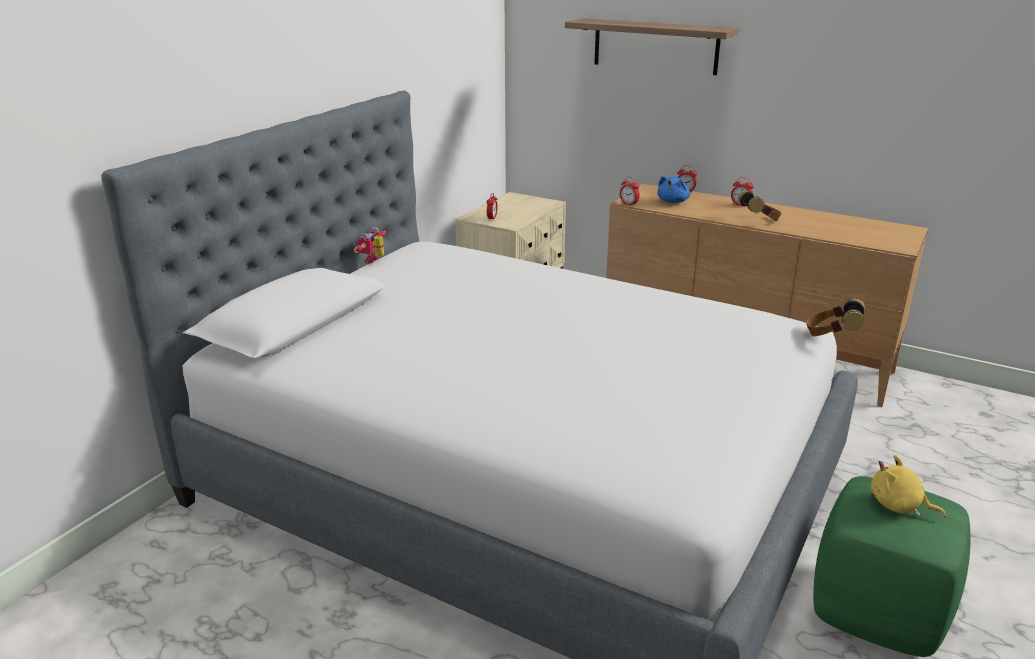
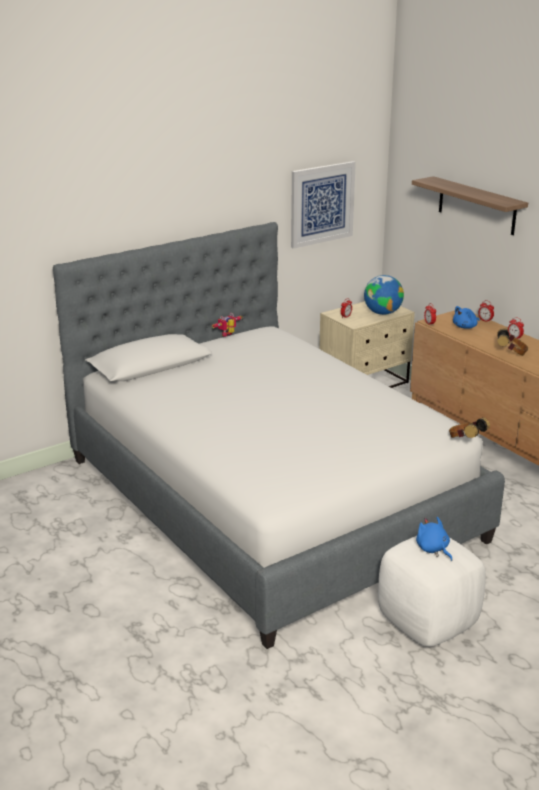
camera: 25 degrees right, 0 degrees up
(446, 67) = (322, 204): none -> picture
(531, 208) = (382, 313): none -> globe
(876, 611) = (427, 621): green ottoman -> white ottoman
(898, 506) = (433, 549): yellow plush toy -> blue plush toy

